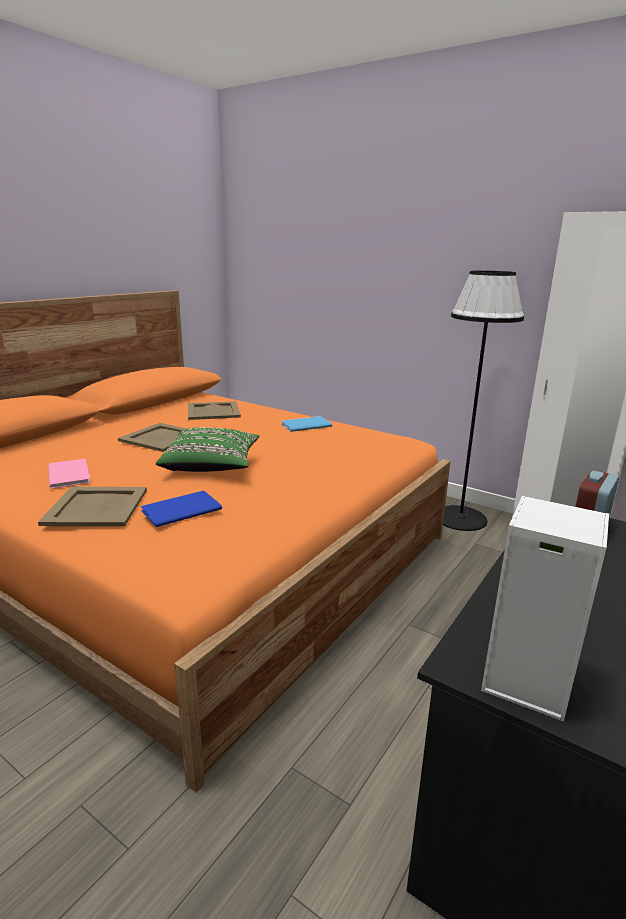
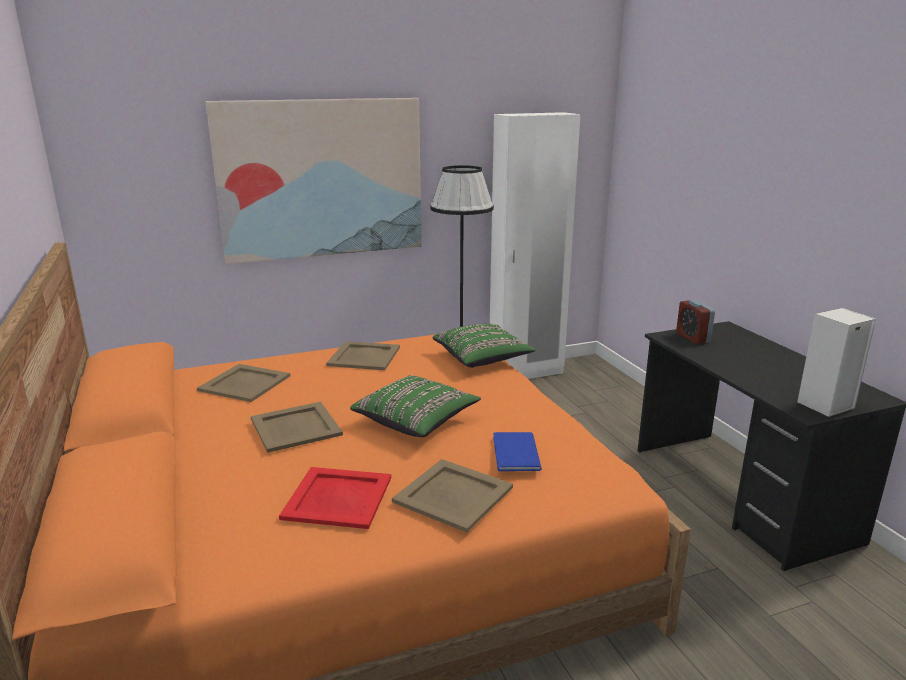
camera: 55 degrees left, 0 degrees up
(70, 474) = (337, 497): pink book -> red tray
(304, 425) = (363, 356): blue book -> beige tray
(370, 459) = (482, 358): none -> green pillow
(383, 275) = (321, 179): none -> picture

